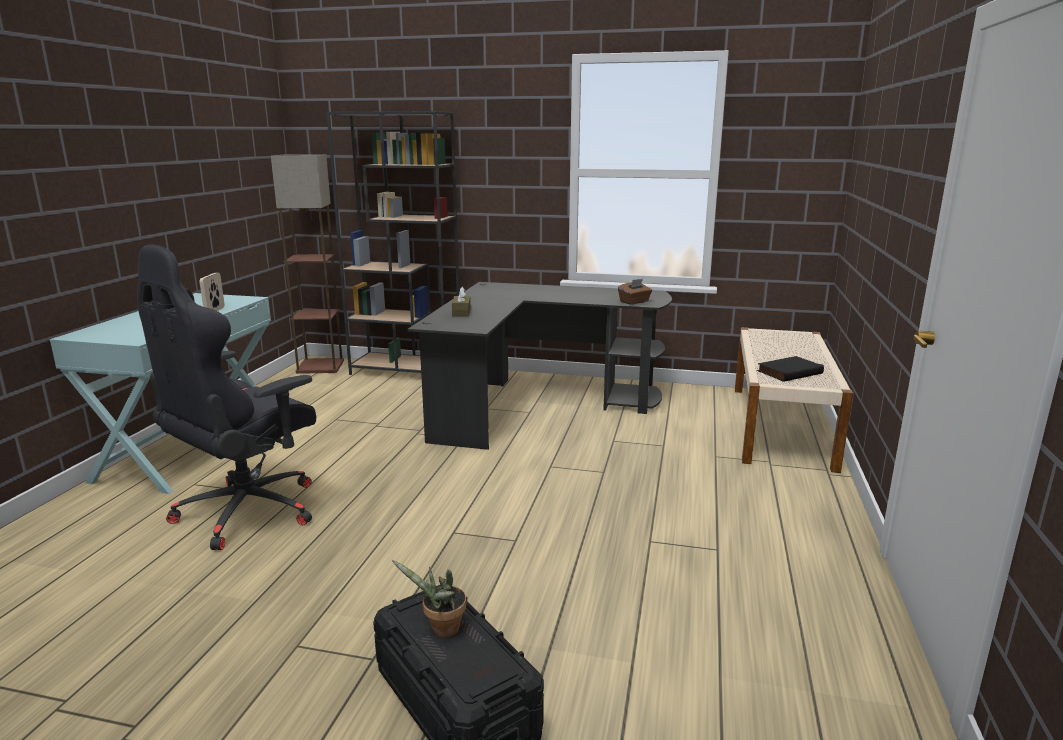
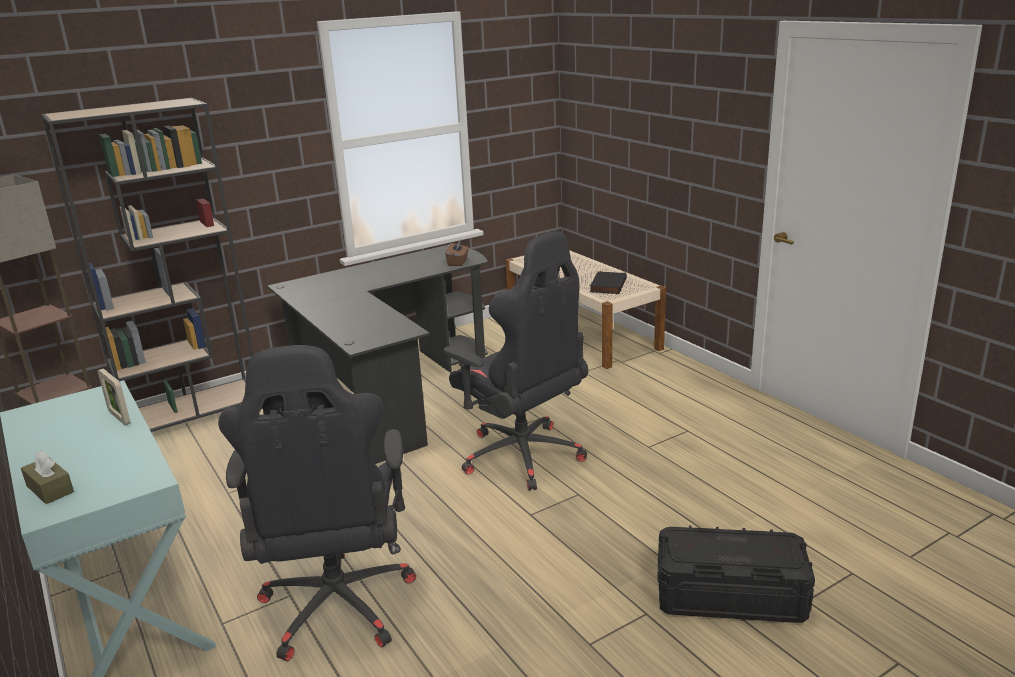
camera: 45 degrees left, 5 degrees up
(441, 630) = (719, 548): potted plant -> none
(461, 312) = (350, 322): brown tissue box -> brown tissue box (50, 489)
(533, 489) = (521, 455): none -> black office chair

